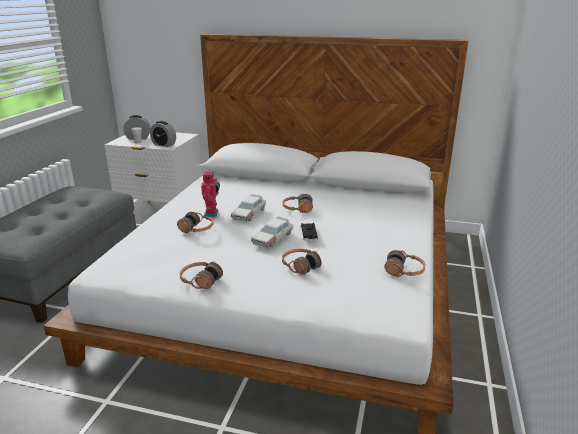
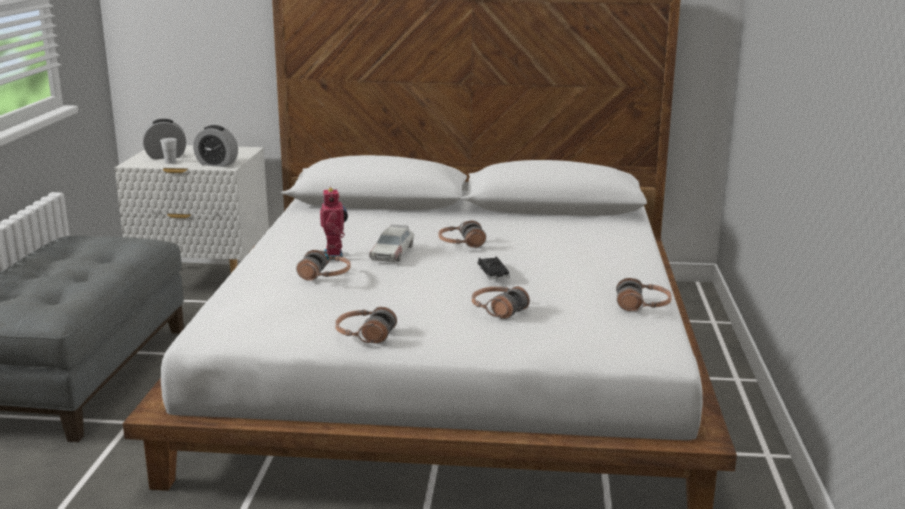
camera: 10 degrees left, 5 degrees down
(273, 238) = (443, 280): toy car -> none

